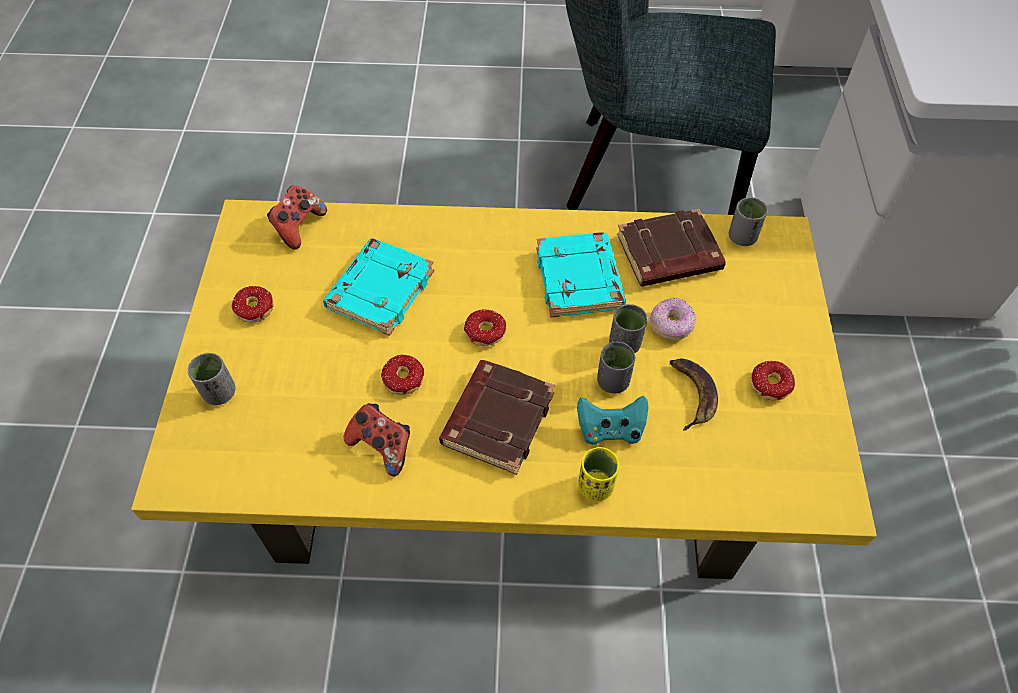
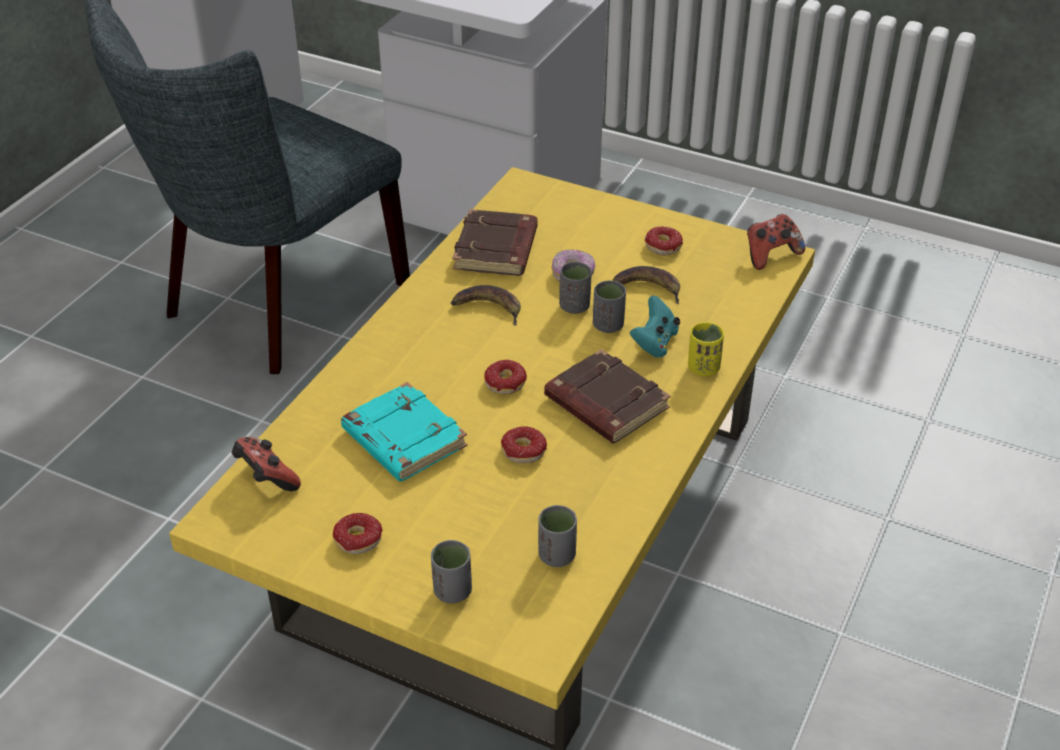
camera: 65 degrees left, 15 degrees down
(382, 446) = (590, 485): game controller -> game controller (771, 255)
(580, 280) = (487, 308): turquoise book -> banana
(742, 237) = (508, 206): grey cup -> grey cup (557, 556)

